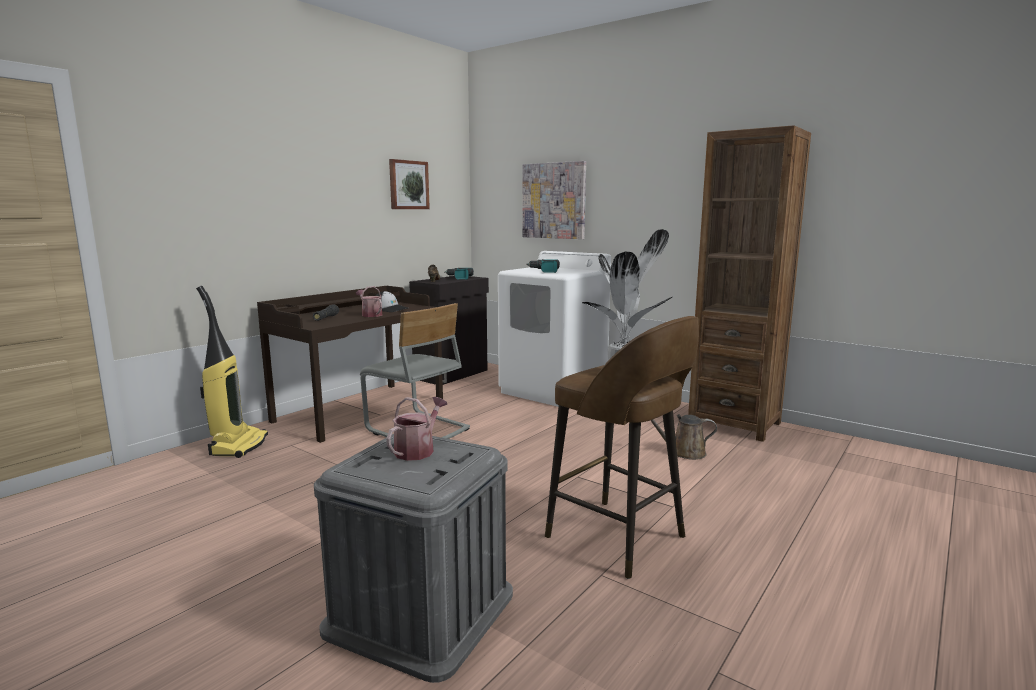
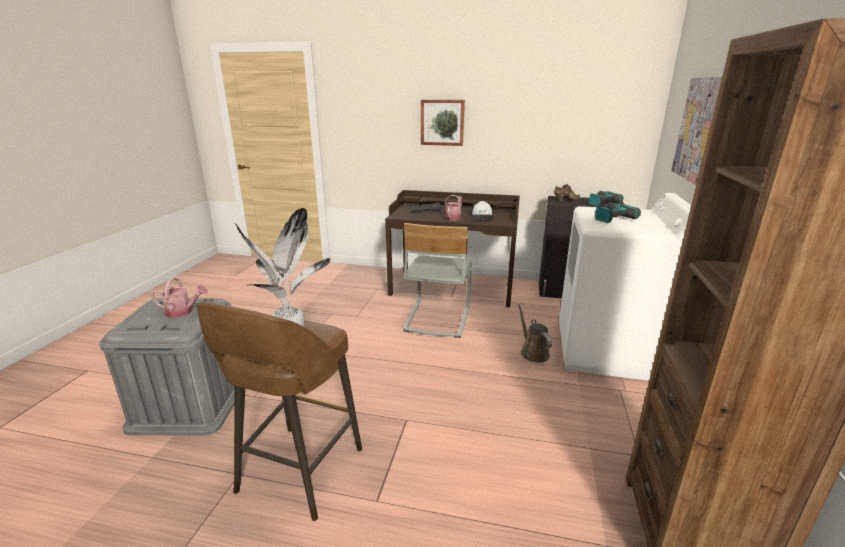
camera: 65 degrees right, 10 degrees up
(238, 445) = (365, 277): vacuum cleaner -> none
(408, 185) = (567, 102): picture -> picture (442, 122)
(684, 453) = (525, 489): brown watering can -> brown watering can (533, 352)

